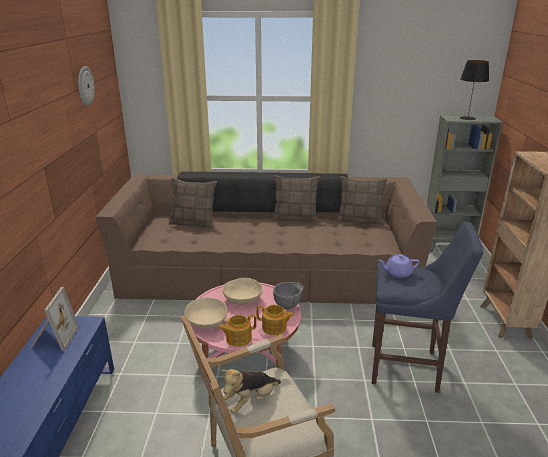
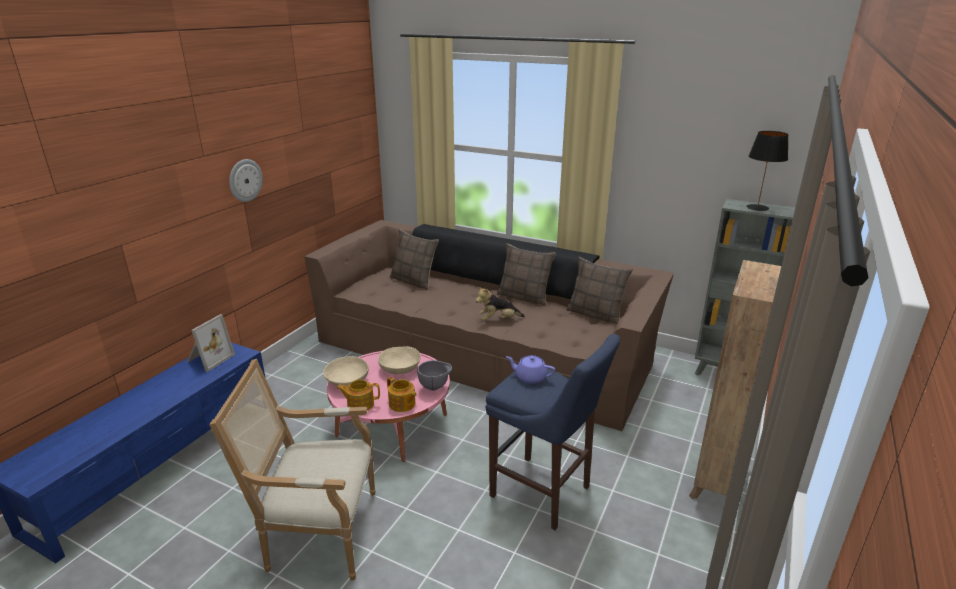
camera: 25 degrees right, 0 degrees up
(85, 86) = (318, 126): wall clock -> wall clock (245, 180)
(251, 400) = (308, 460): plush toy -> plush toy (498, 320)

